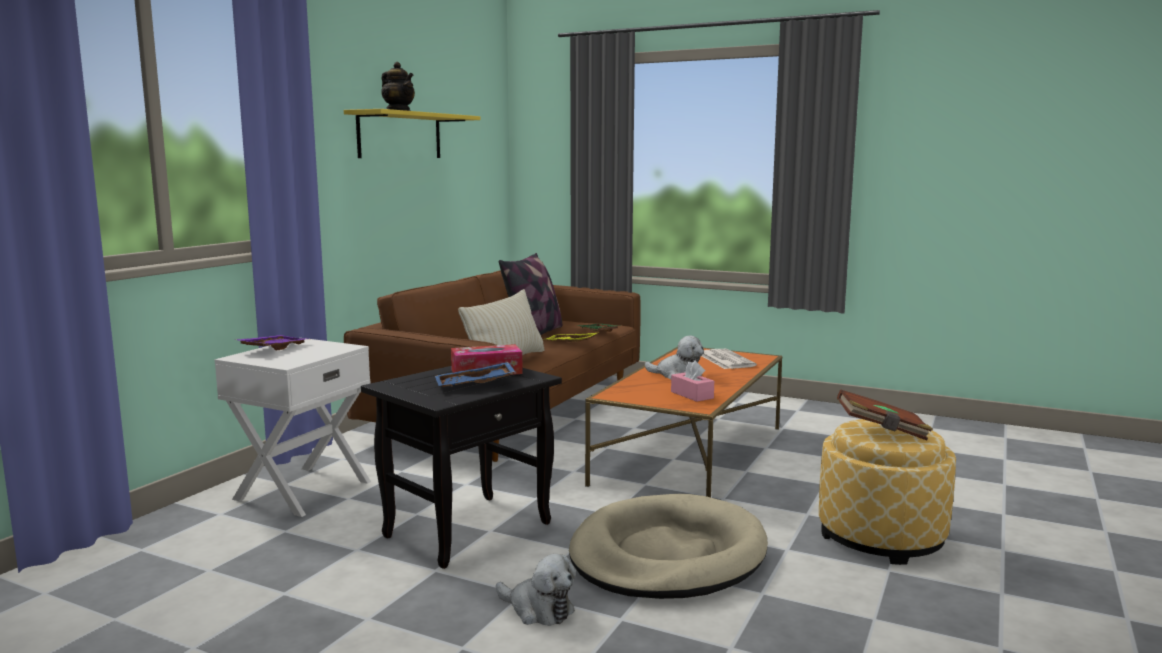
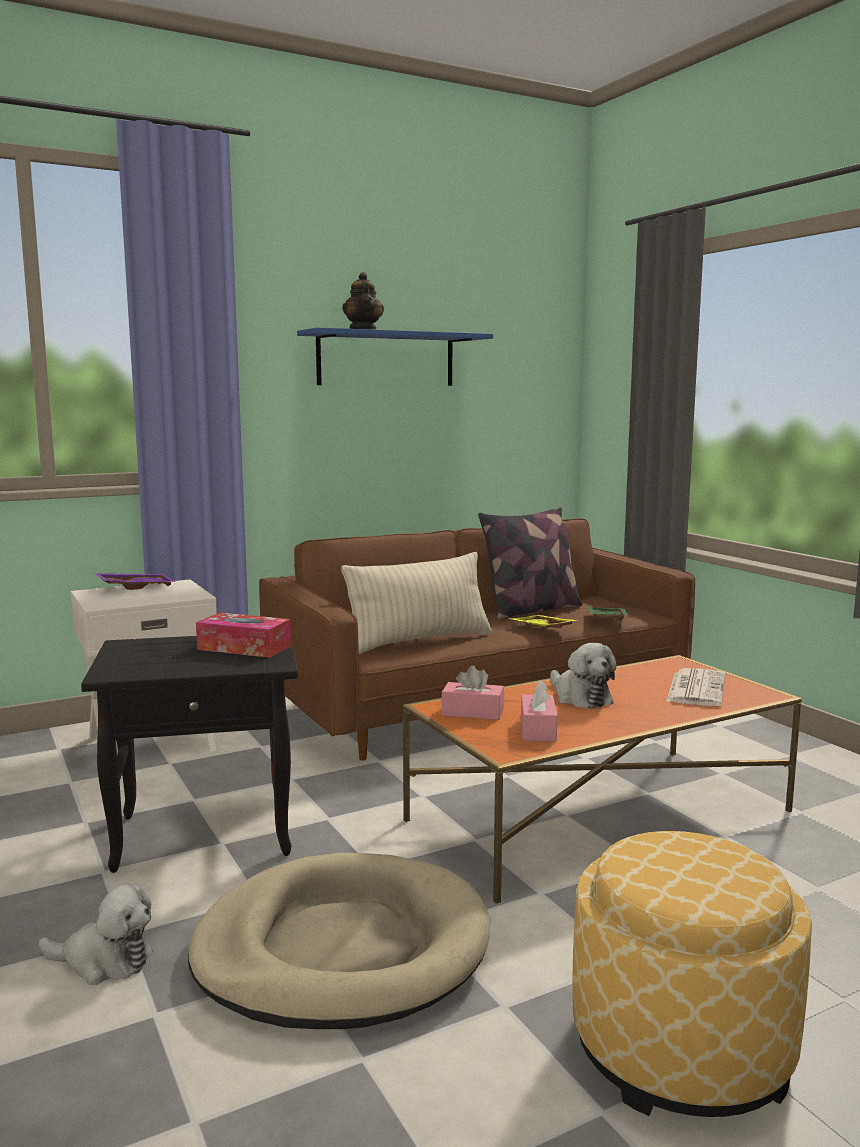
camera: 35 degrees right, 0 degrees up
(400, 136) = (386, 359): yellow shelf -> blue shelf
(475, 385) = (190, 662): blue tray -> none
(538, 609) = (104, 961): plush toy -> plush toy turned 60 degrees counterclockwise
(637, 394) = (472, 712): none -> pink tissue box
(882, 431) = (674, 865): brown book -> none

